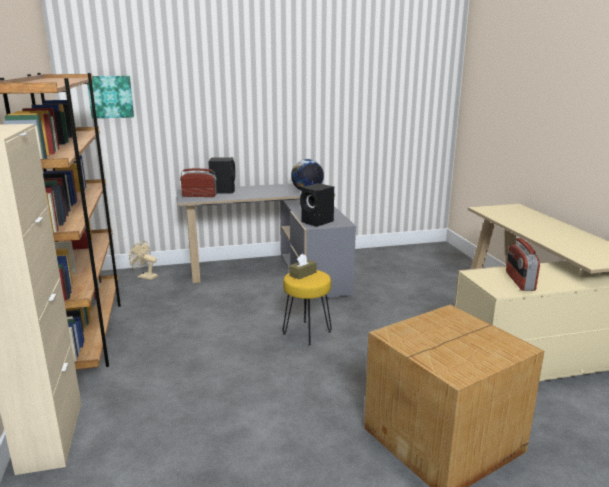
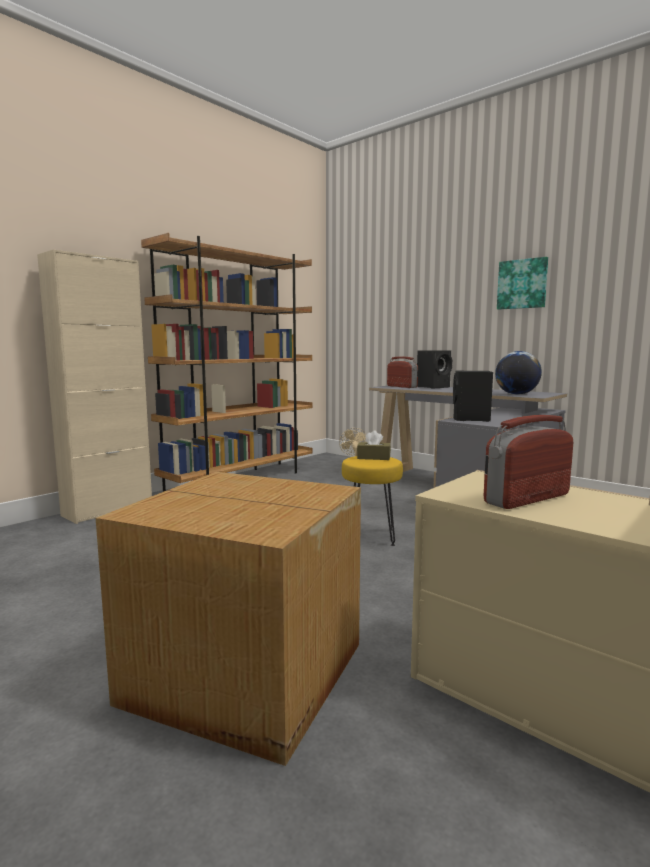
camera: 55 degrees right, 10 degrees down
(111, 96) = (360, 290): picture -> picture (522, 284)

